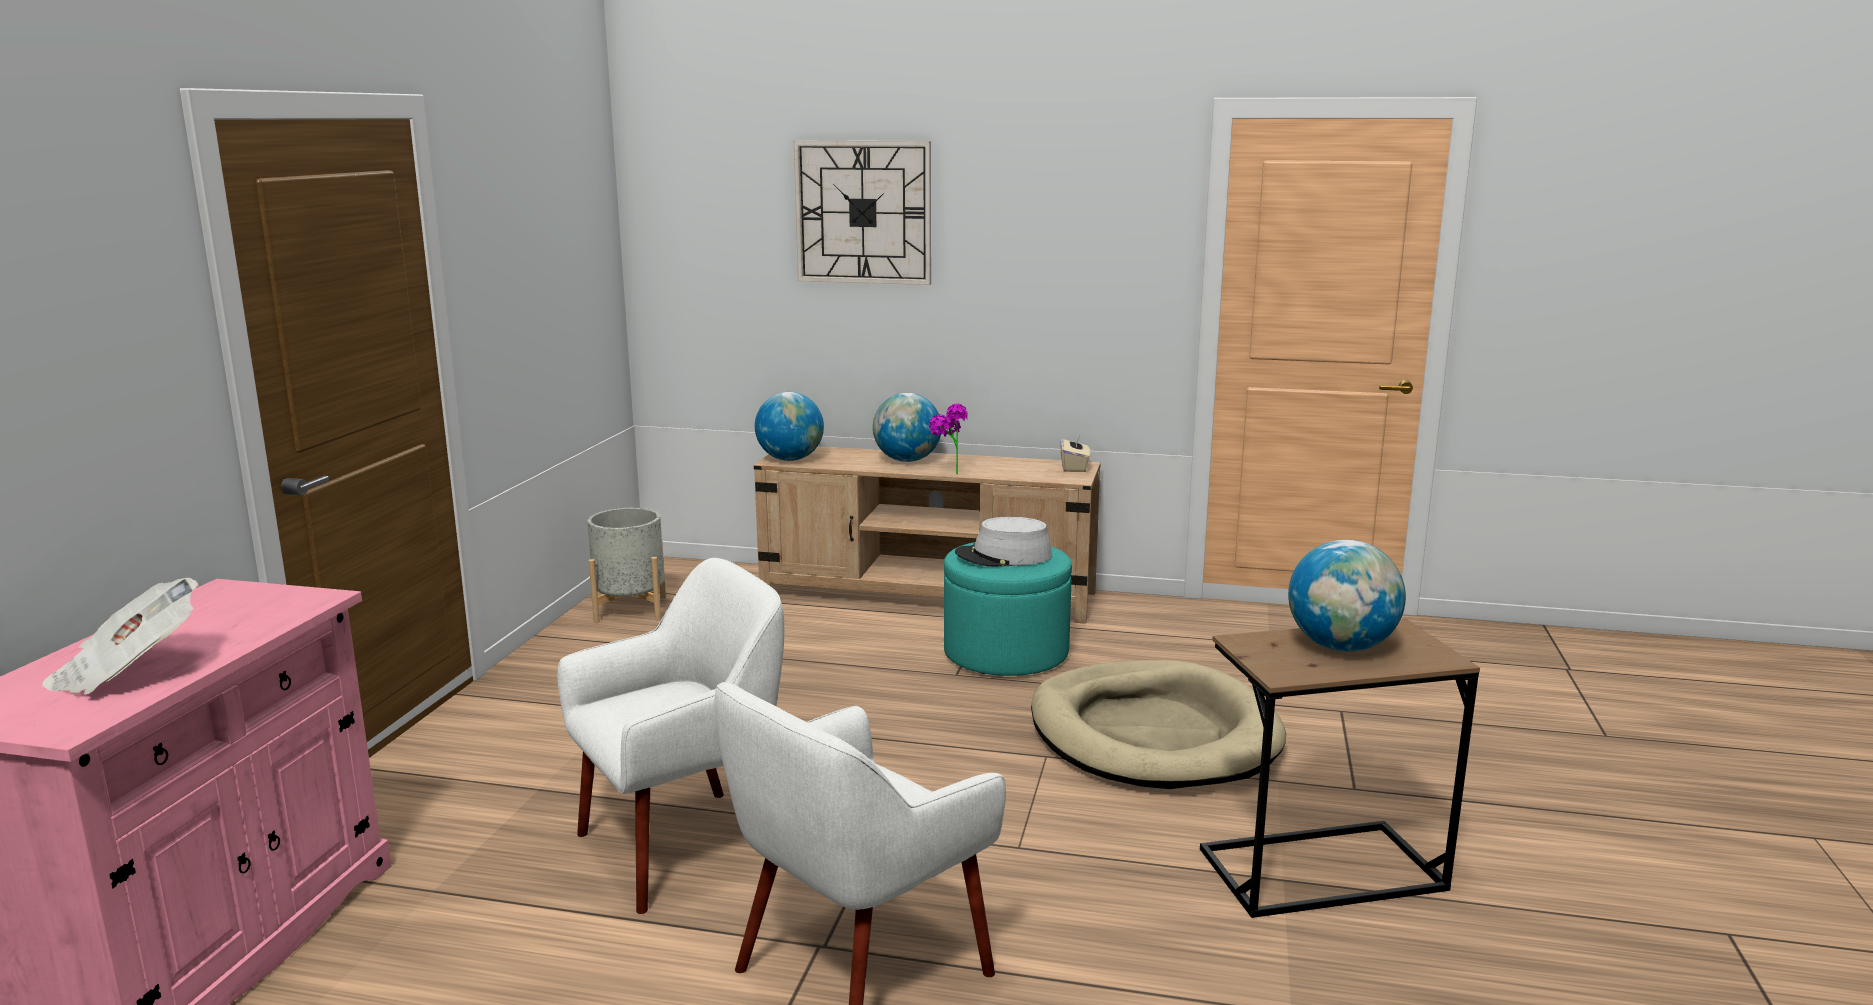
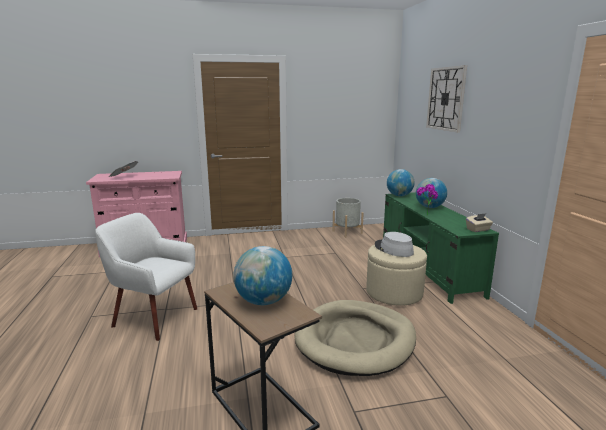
camera: 65 degrees right, 0 degrees up
(685, 846) = (210, 277): white armchair -> none
(929, 595) = (428, 267): beige tv stand -> green tv stand
(1006, 653) = (394, 293): turquoise ottoman -> beige ottoman

